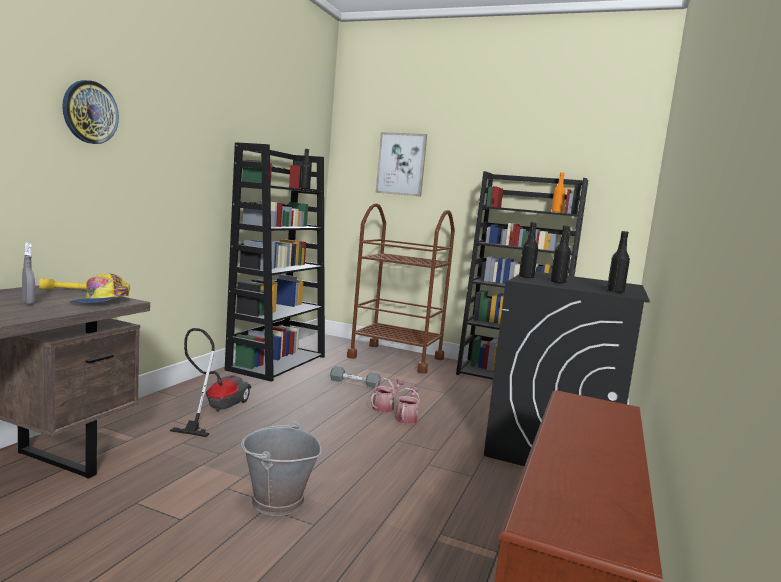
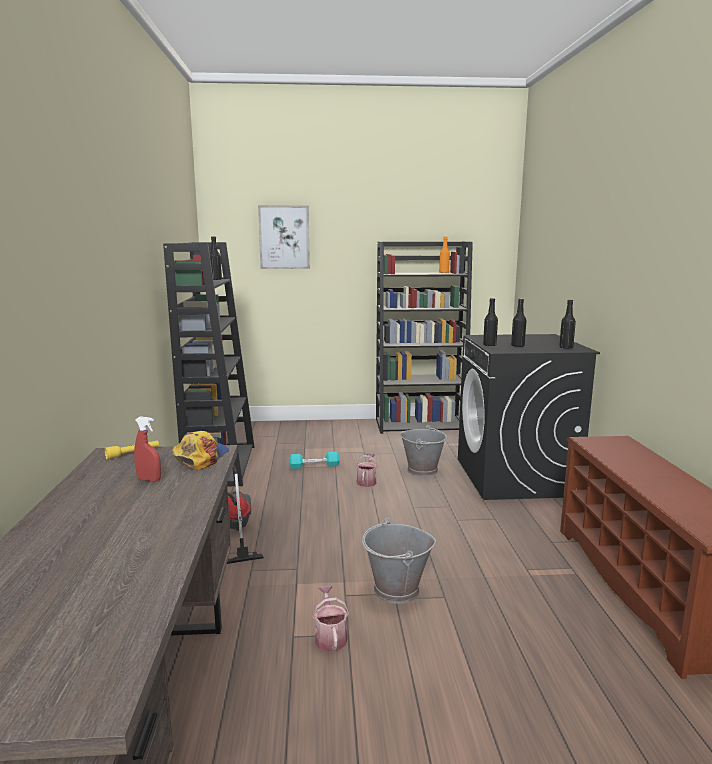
camera: 25 degrees left, 5 degrees up
(28, 303) = (149, 479): grey spray bottle -> red spray bottle
(90, 112) = (86, 246): wall clock -> none
(101, 301) = (201, 457): cap -> cap turned 150 degrees counterclockwise
(354, 383) = (314, 466): grey dumbbell -> turquoise dumbbell
(396, 358) = (315, 430): brown cart -> none
(407, 418) = (394, 486): watering can -> watering can (330, 637)
(455, 413) = (422, 470): none -> grey bucket

